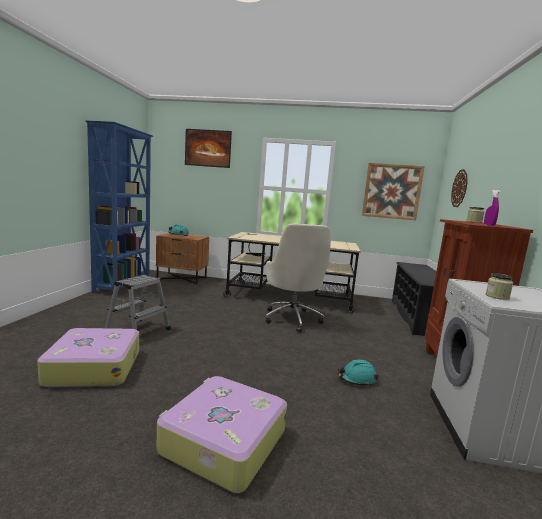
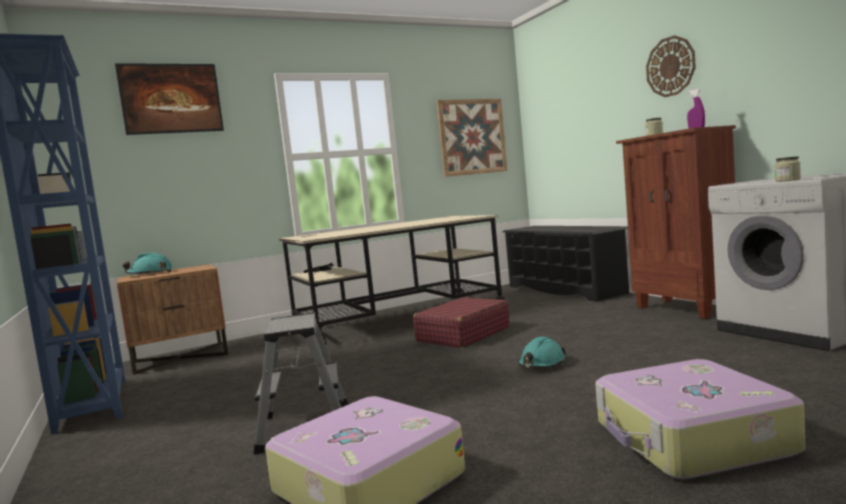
camera: 35 degrees left, 5 degrees down
(292, 319) = (463, 335): beige office chair -> red suitcase
(357, 379) = (648, 346): turquoise hard hat -> turquoise hard hat (541, 365)
(459, 188) = (569, 115): wall clock -> wall clock (670, 66)

